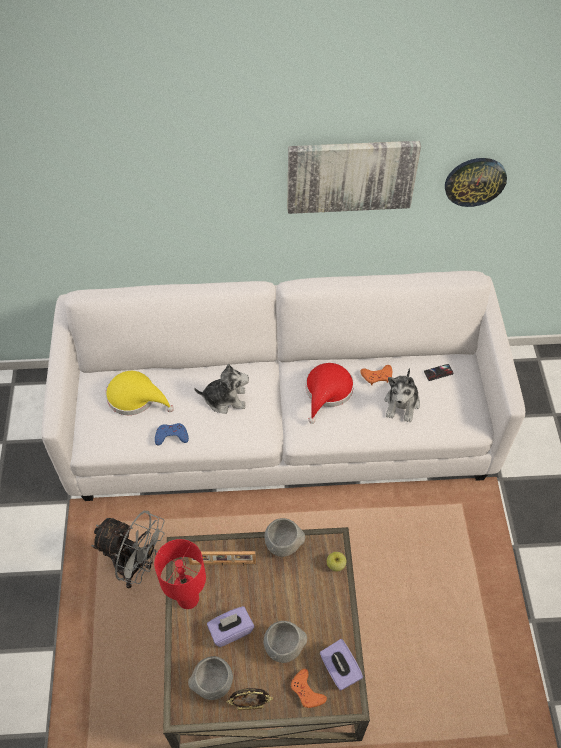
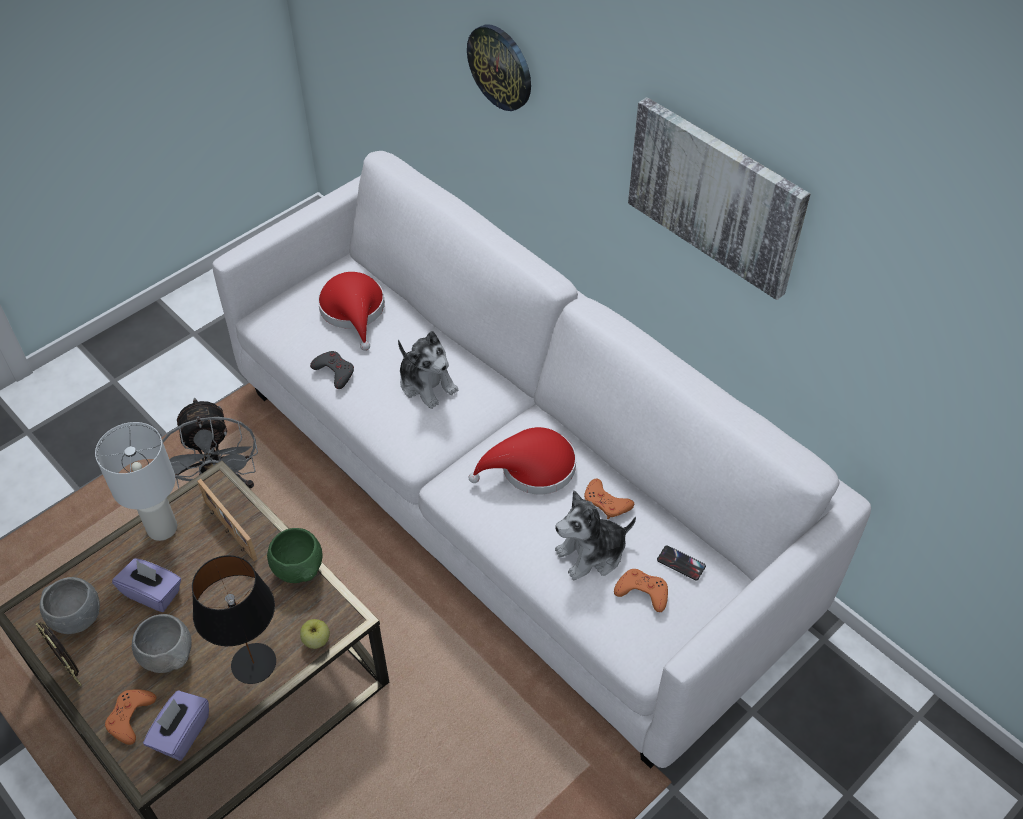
camera: 50 degrees right, 5 degrees down
(135, 397) = (354, 311): yellow hat -> red hat
(171, 436) = (334, 372): blue game controller -> grey game controller
(188, 598) = (163, 527): red table lamp -> white table lamp
(283, 545) = (299, 571): grey bowl -> green bowl
(324, 605) = (254, 664): none -> black table lamp
(441, 399) = (642, 592): none -> orange game controller
(475, 181) = (879, 319): wall clock -> wall clock (500, 67)

